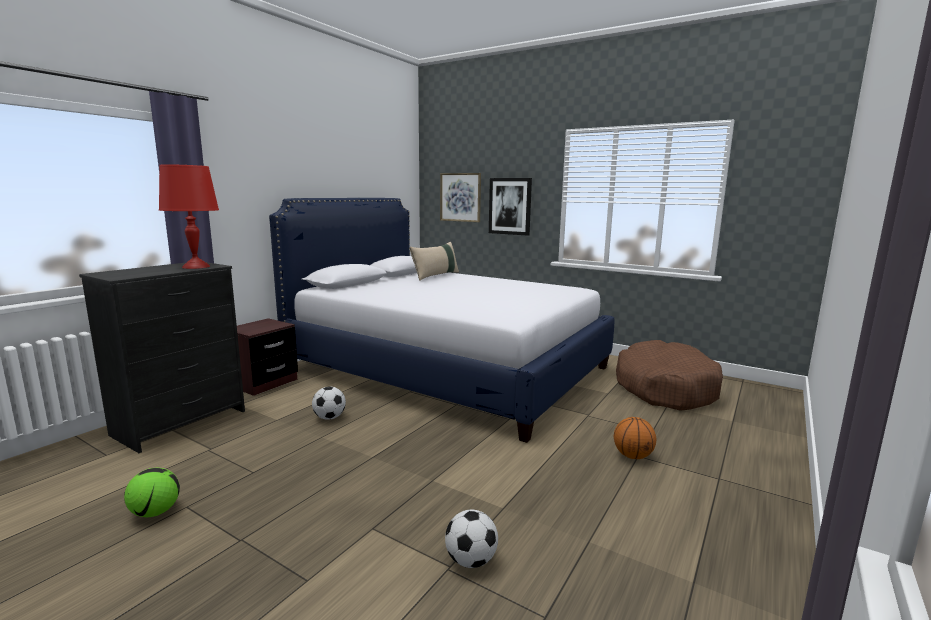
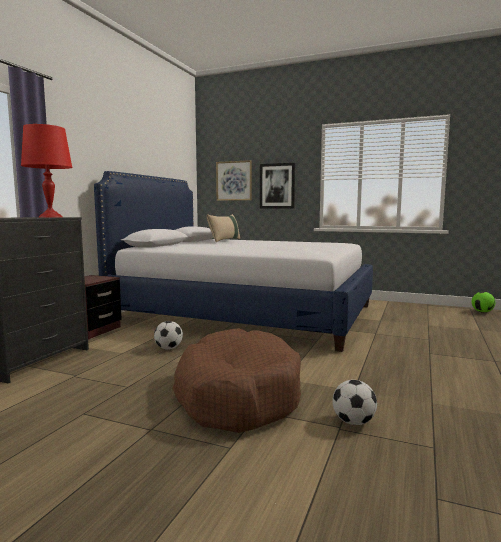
camera: 10 degrees left, 5 degrees down
(156, 512) = (57, 419): football -> football (482, 312)
(632, 456) = (426, 353): basketball -> none
(664, 388) = (419, 315): brown dog bed -> brown dog bed (237, 395)

